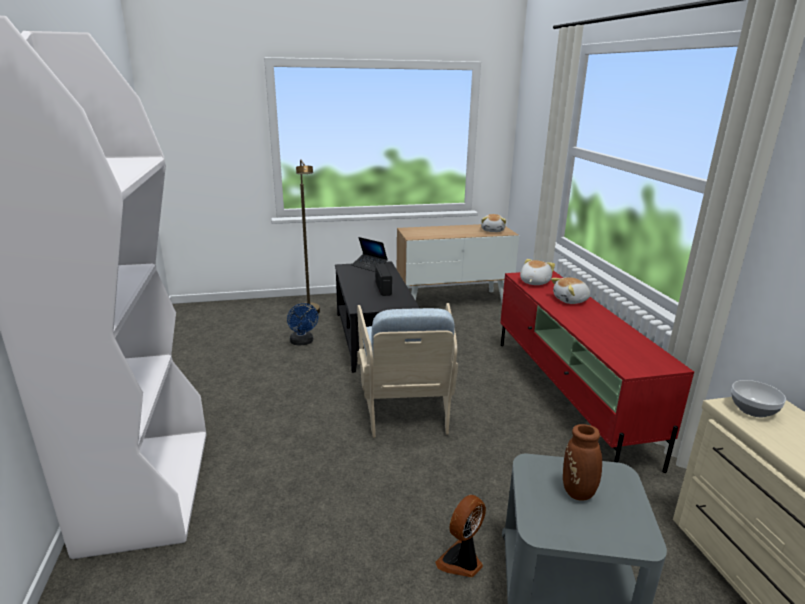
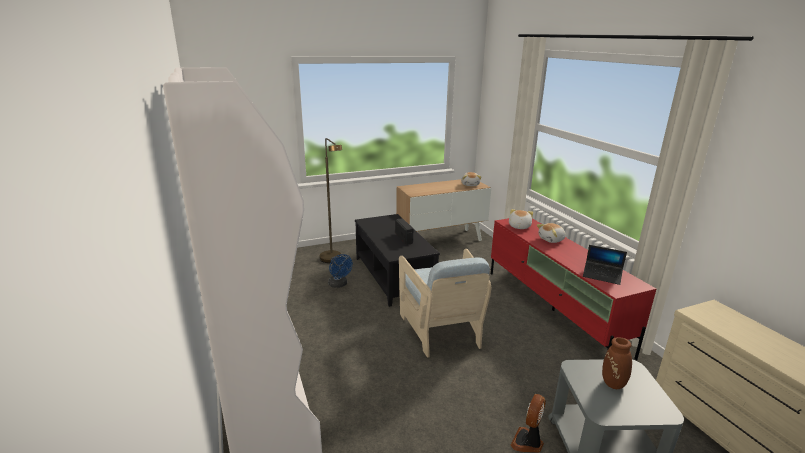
camera: 10 degrees left, 0 degrees up
(369, 266) = (383, 219): laptop -> laptop (602, 276)
(752, 410) = (707, 314): bowl -> none

